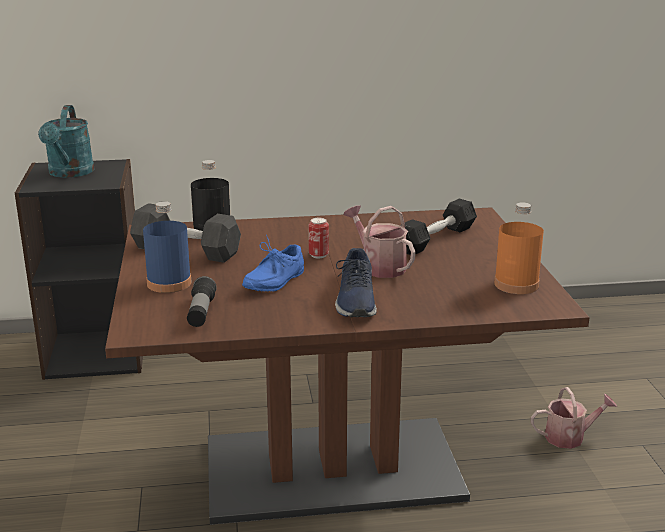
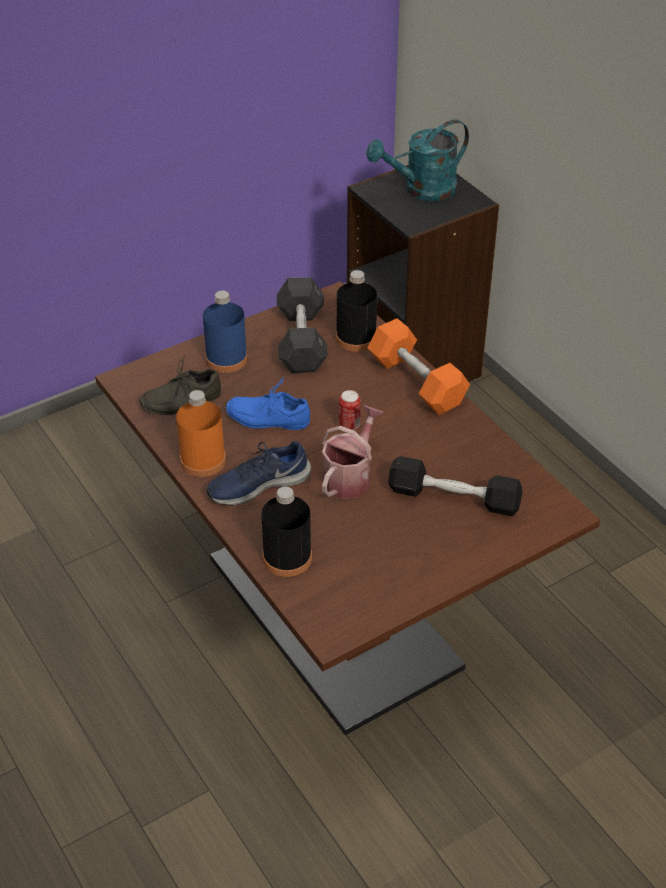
camera: 65 degrees right, 20 degrees up
(201, 313) = (180, 400): flashlight -> grey shoe
(293, 225) = (416, 382): none -> orange dumbbell
(458, 306) = (287, 558): none -> black bottle
(516, 284) = (369, 590): orange bottle -> orange bottle (203, 460)
(569, 437) = (521, 800): watering can -> none

